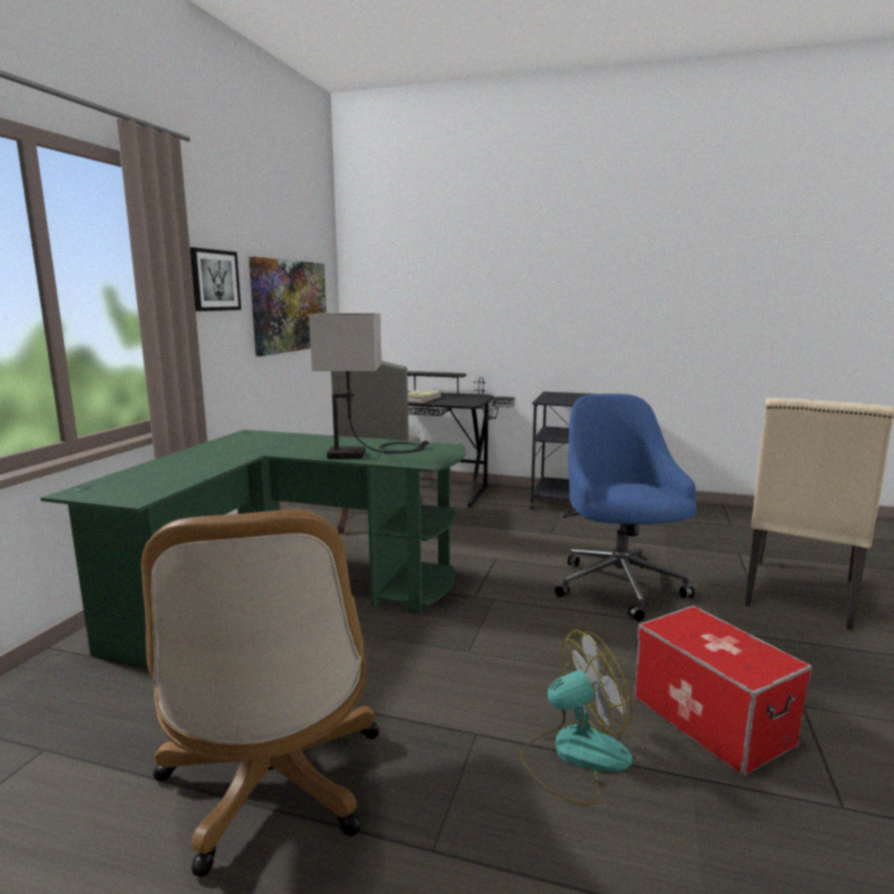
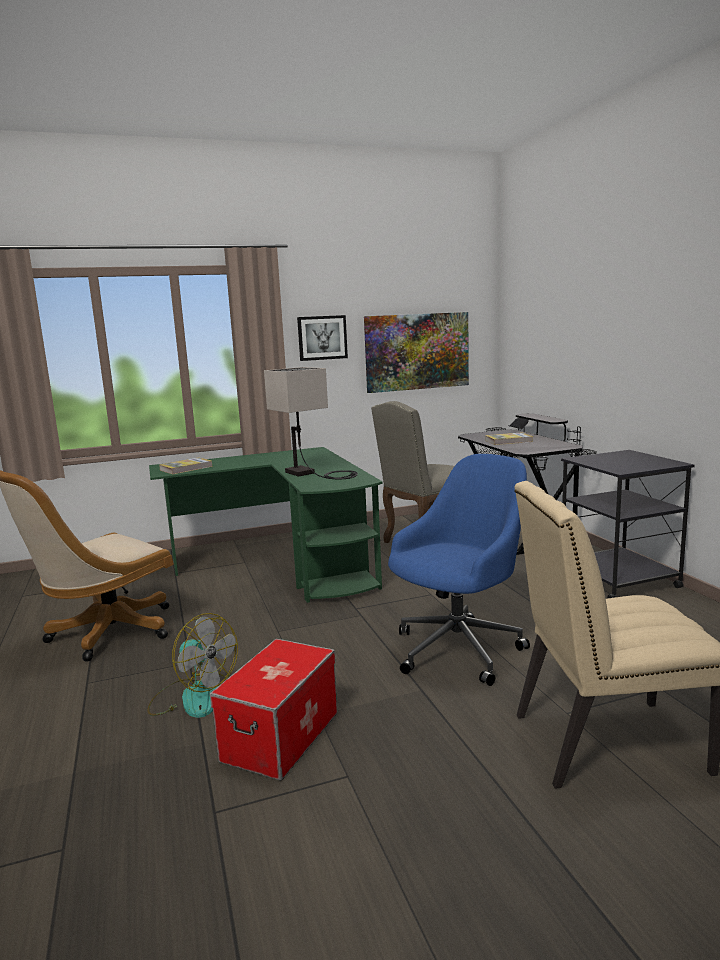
camera: 55 degrees right, 0 degrees up
(148, 485) = (186, 468): none -> book

